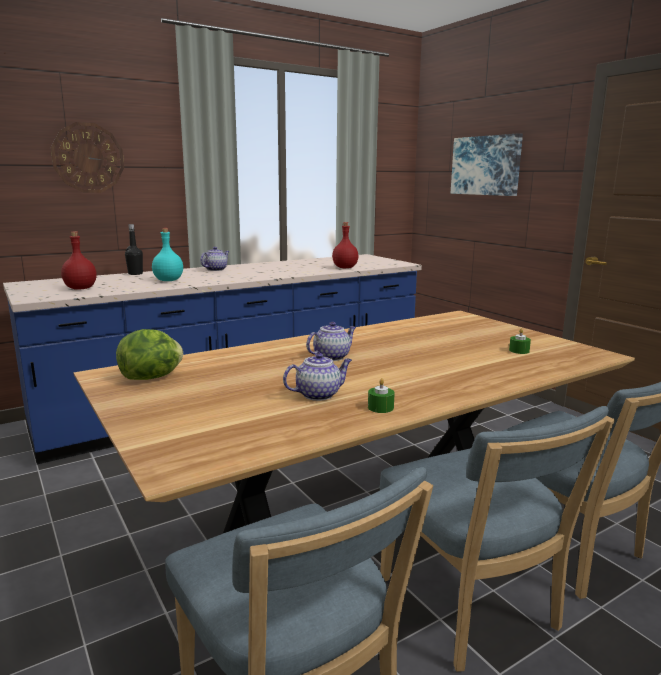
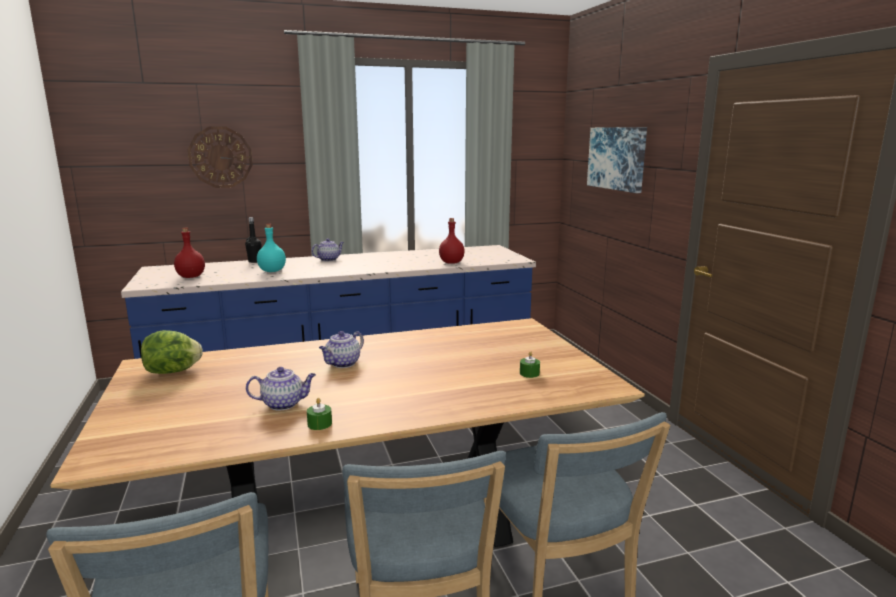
camera: 15 degrees right, 0 degrees up
(332, 357) = (342, 364): teapot -> teapot turned 150 degrees clockwise

